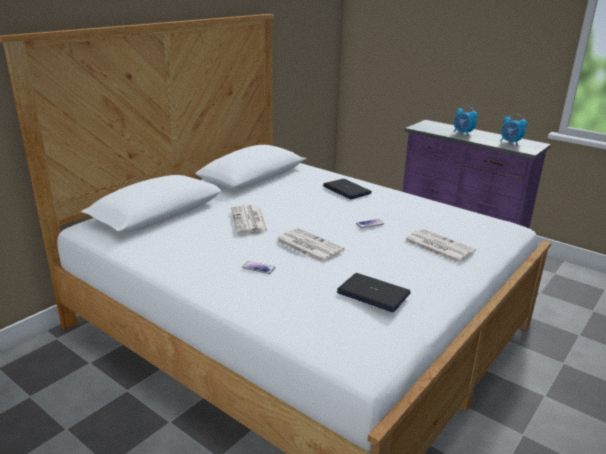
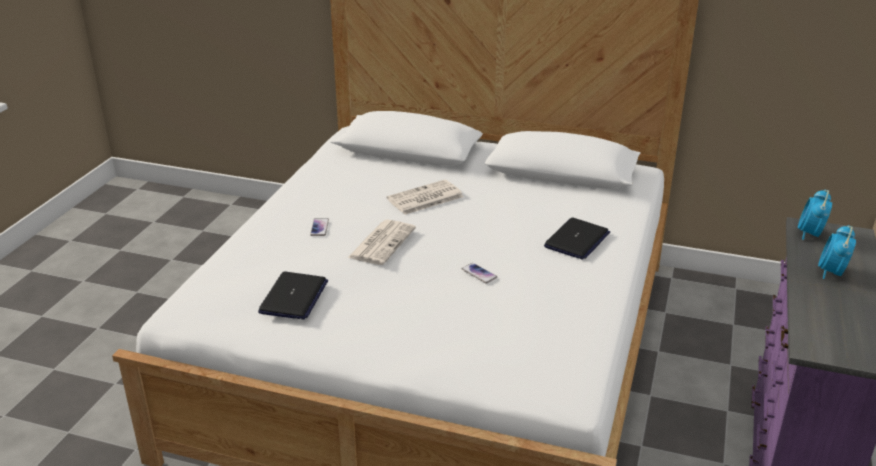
camera: 70 degrees right, 5 degrees up
(438, 246) = (448, 331): newspaper -> none
(510, 142) = (839, 326): alarm clock -> alarm clock (810, 234)

